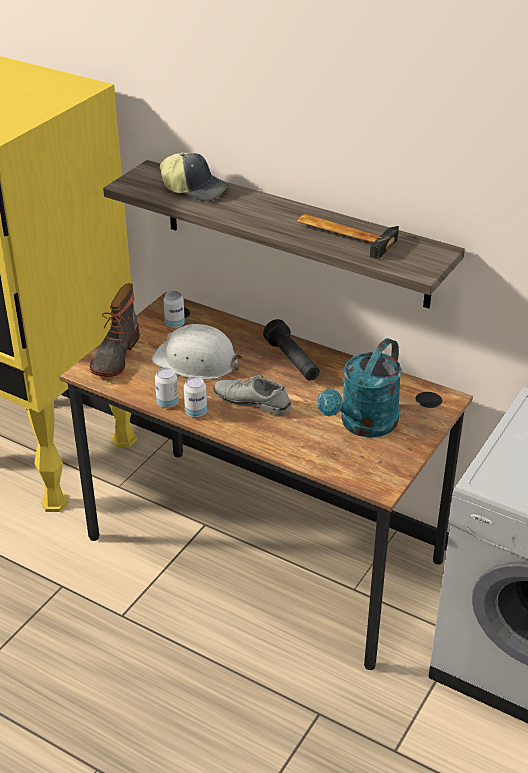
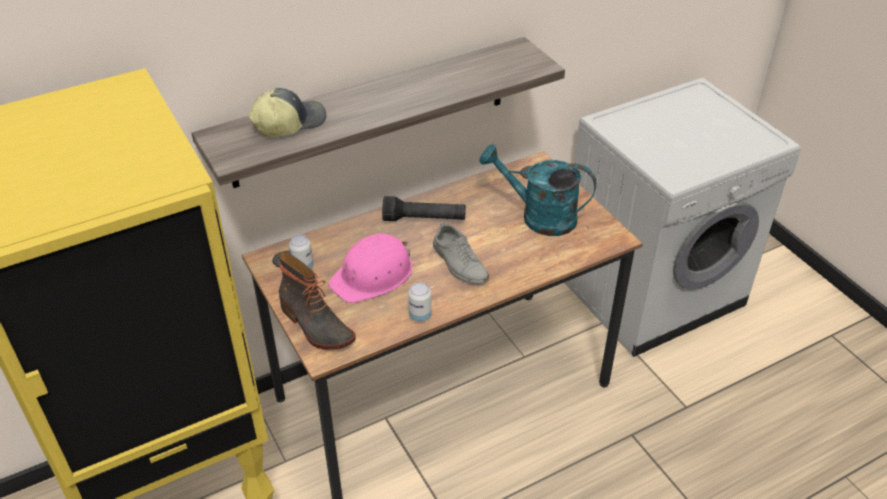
camera: 60 degrees left, 5 degrees up
(196, 361) = (373, 275): white hard hat -> pink hard hat
(196, 412) = (448, 303): can -> none
(252, 401) = (459, 263): grey shoe -> grey shoe turned 90 degrees counterclockwise
(345, 234) = (453, 77): hammer -> none
(363, 425) = (538, 216): turquoise watering can -> turquoise watering can turned 135 degrees clockwise

